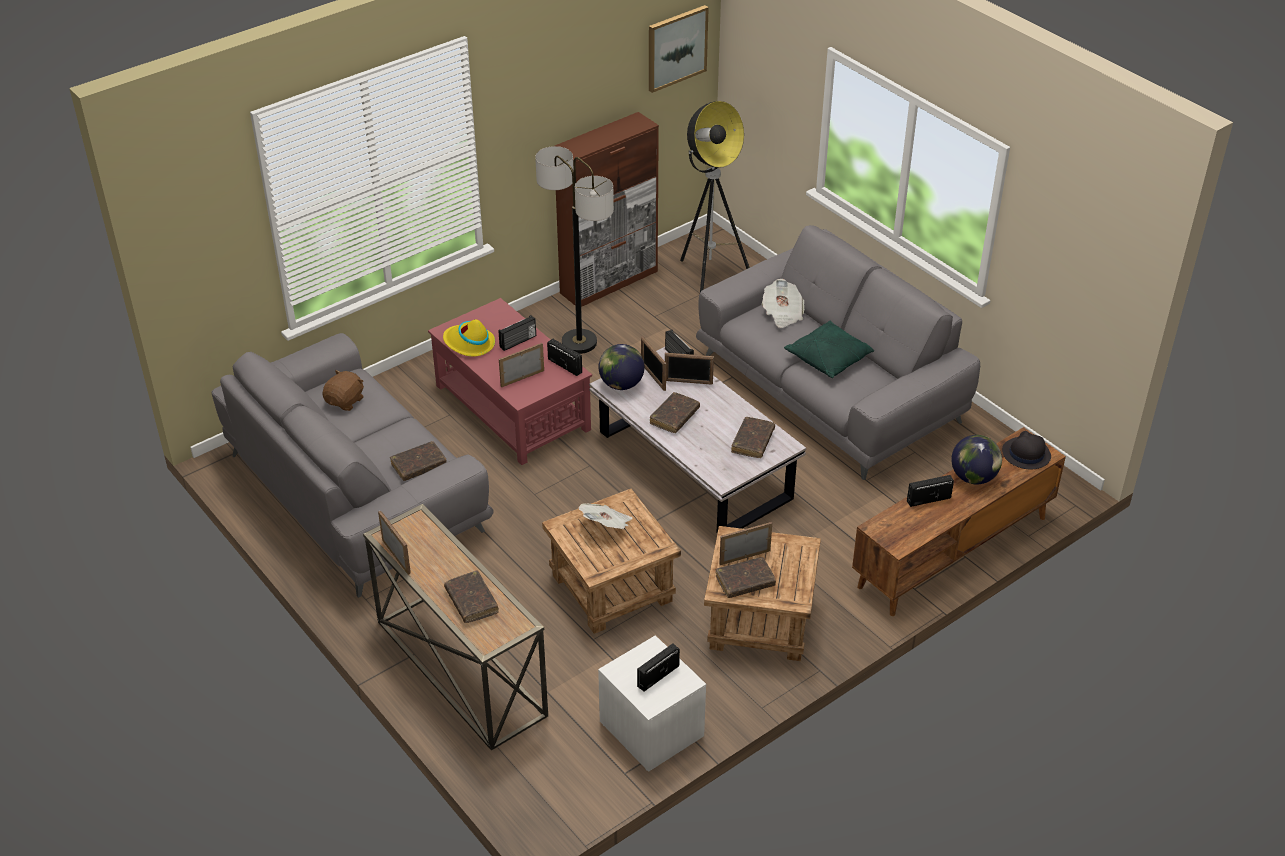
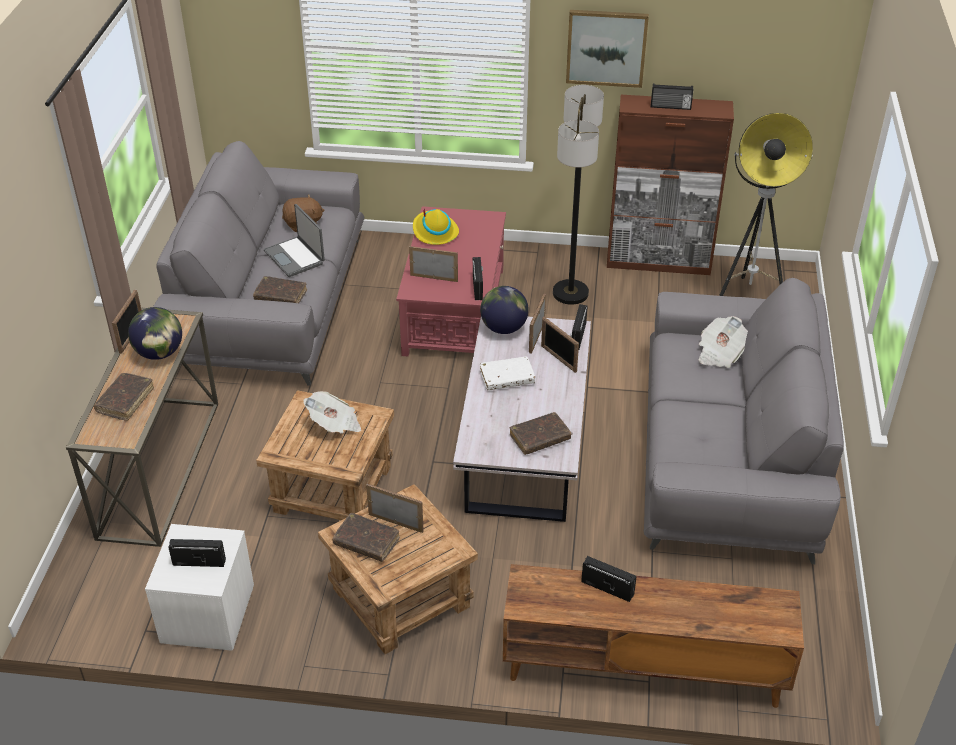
camera: 45 degrees right, 0 degrees up
(382, 430) = (295, 257): none -> laptop
(518, 342) = (470, 250): radio -> radio (670, 107)
(674, 417) = (507, 378): brown book -> white book
(676, 48) = (796, 50): picture -> picture (606, 47)
(829, 358) = (708, 414): green pillow -> none
(973, 477) = (679, 600): globe -> globe (159, 353)
(1026, 454) = (764, 616): black hat -> none

